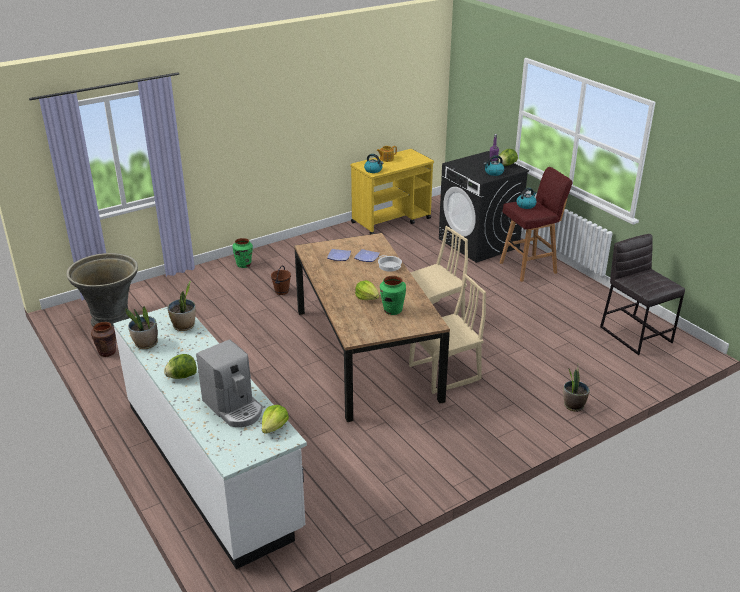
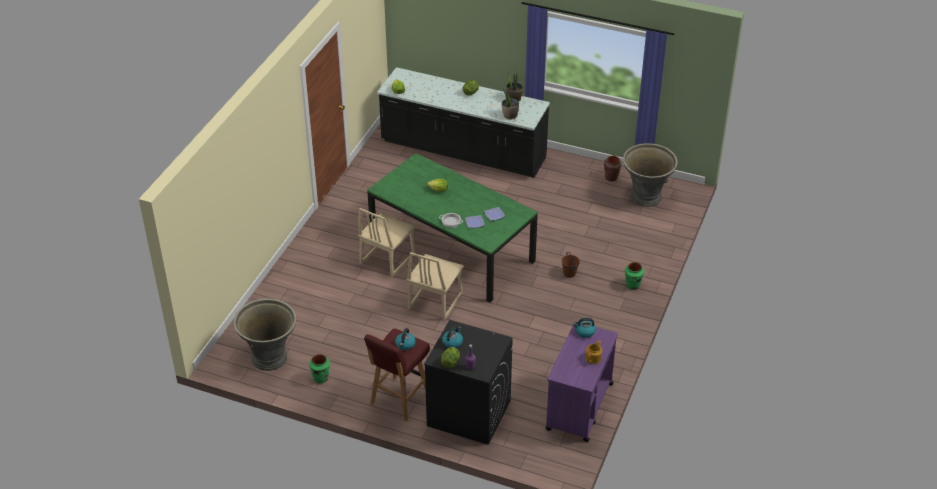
camera: 145 degrees right, 10 degrees up
(211, 464) = (463, 151): white counter -> black counter
(234, 407) = (427, 91): coffee machine -> none
(365, 353) = (452, 250): brown dining table -> green dining table
(391, 220) = (579, 407): yellow cart -> purple cart
(392, 310) = (413, 187): green vase -> green vase (320, 378)
(573, 405) = (288, 273): potted plant -> none
(636, 334) = (270, 358): grey stool -> grey planter

